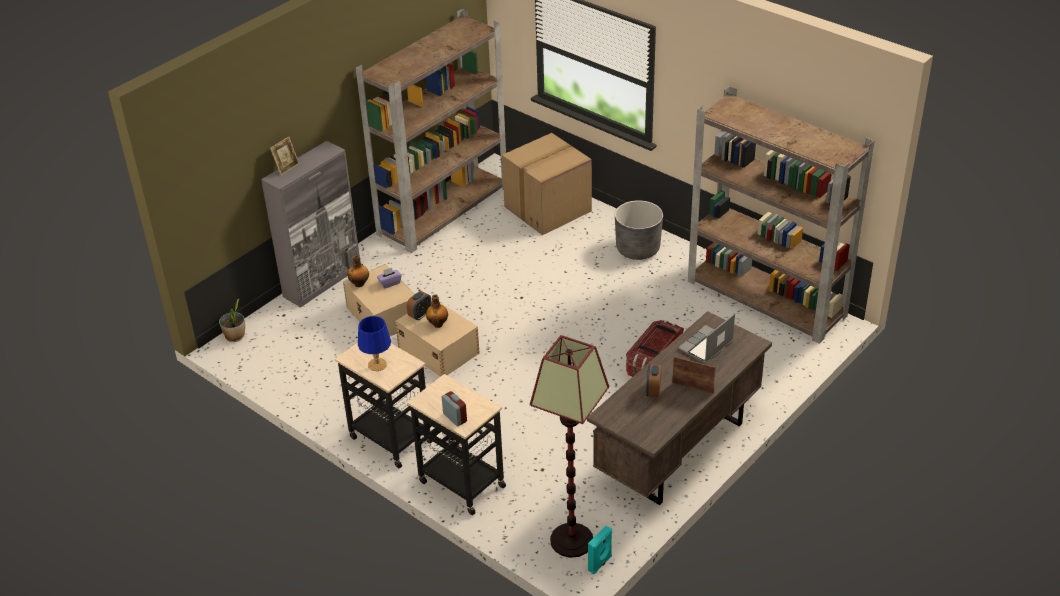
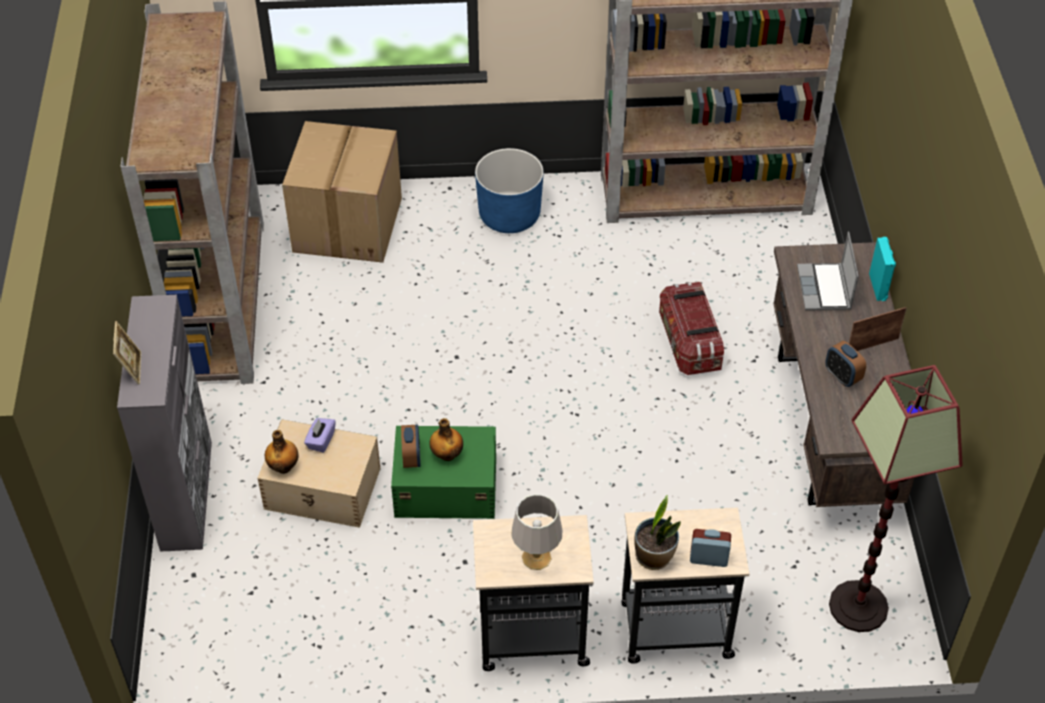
camera: 45 degrees left, 10 degrees up
(235, 336) = (166, 649): potted plant -> potted plant (654, 556)
(377, 365) = (537, 558): blue table lamp -> grey table lamp
(438, 350) = (444, 487): beige storage box -> green storage box
(600, 564) = (914, 610): turquoise speaker -> turquoise speaker (878, 287)
(638, 249) = (509, 215): grey planter -> blue planter

